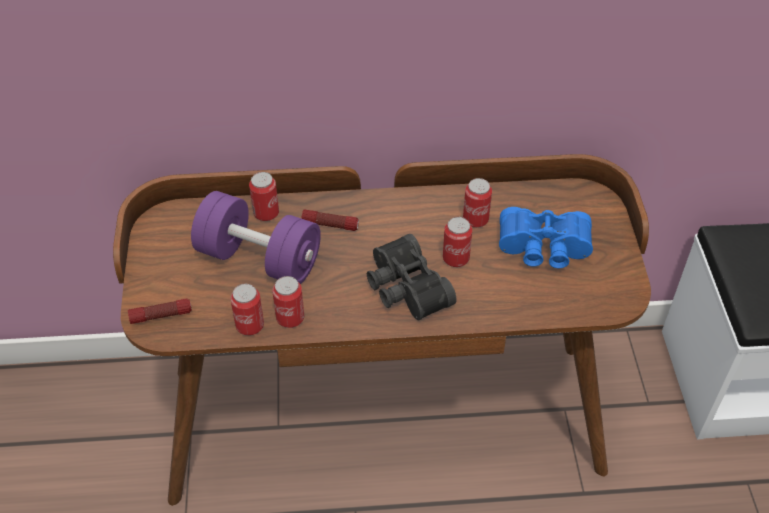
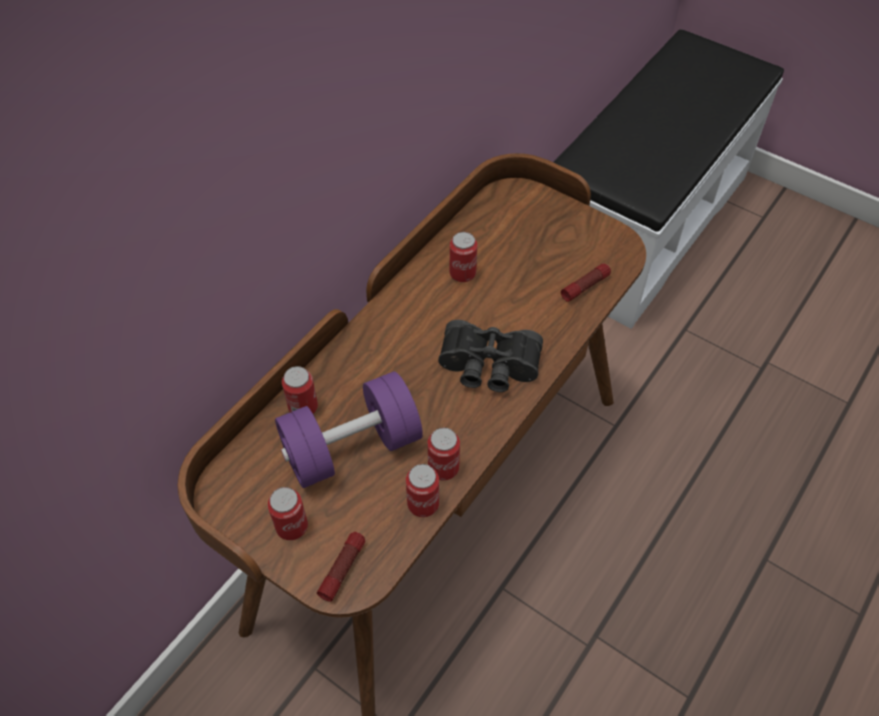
camera: 50 degrees left, 5 degrees up
(330, 225) = (367, 370): flashlight -> flashlight (585, 286)
(455, 258) = (490, 314): can -> can (292, 527)
(543, 249) = (534, 256): blue binoculars -> none

